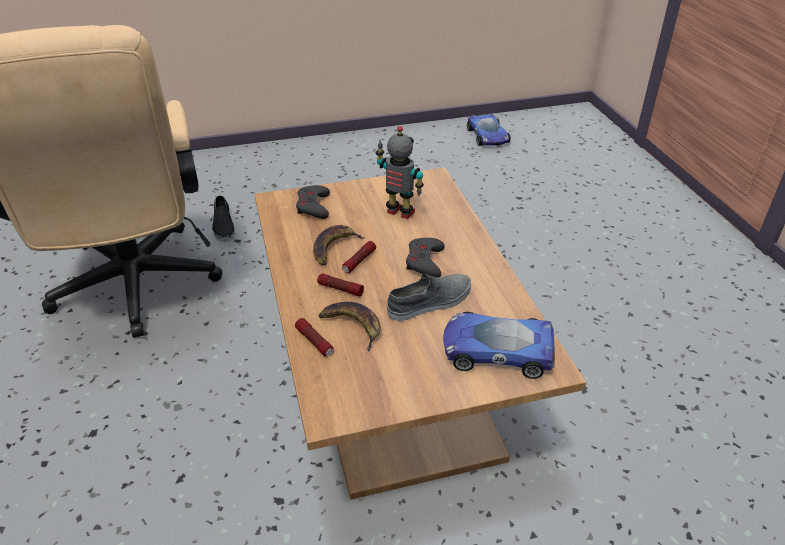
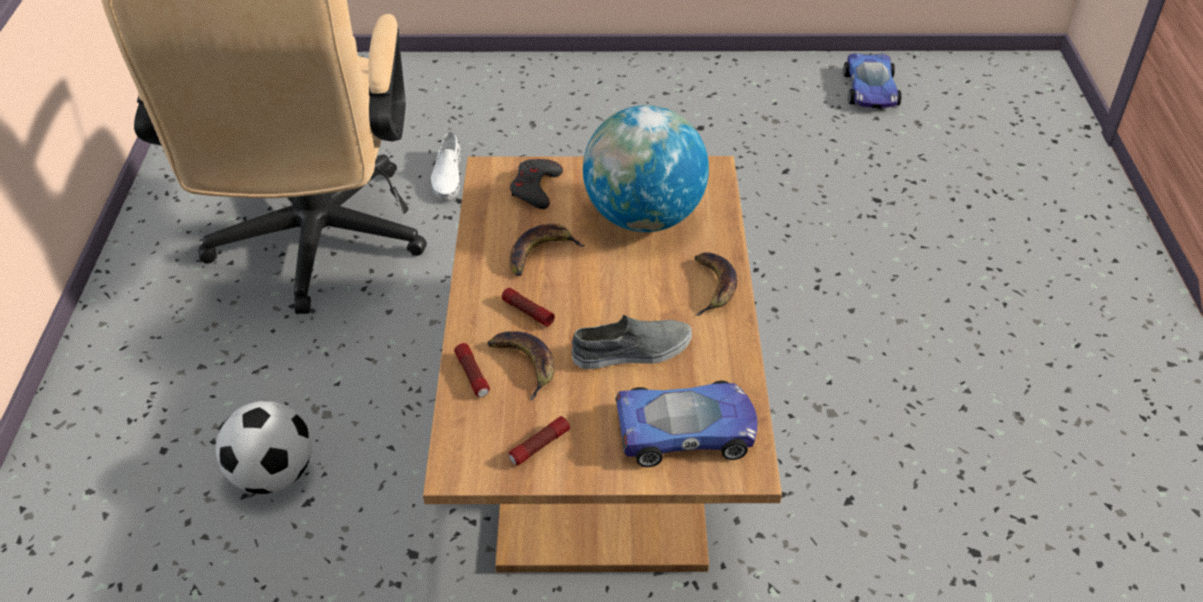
camera: 15 degrees right, 5 degrees up
(144, 464) = (272, 475): none -> football
(223, 226) = (447, 176): black shoe -> white shoe
(359, 261) = (565, 278): flashlight -> flashlight (539, 446)
(399, 213) = (643, 217): toy robot -> globe
(425, 262) = (648, 294): grey game controller -> none
(469, 249) = (713, 287): none -> banana
(496, 350) = (687, 431): toy car -> toy car turned 150 degrees clockwise

